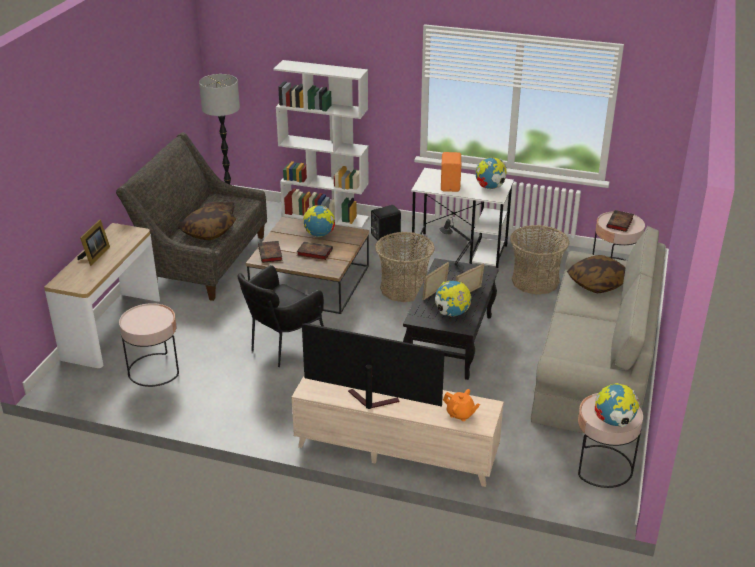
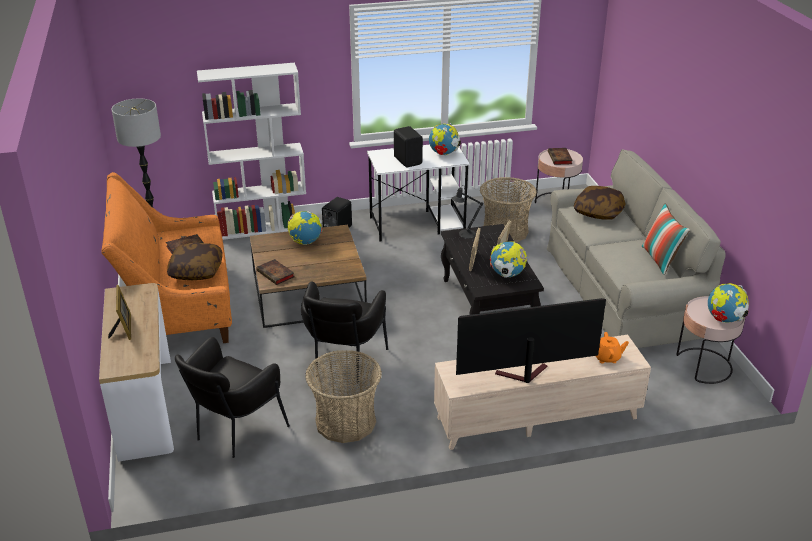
camera: 30 degrees left, 0 degrees up
(154, 370) = (234, 432): pink side table -> black armchair
(202, 261) = (177, 307): grey sofa -> orange sofa
(313, 252) = (317, 260): book -> none
(404, 288) = (401, 272): basket -> basket (345, 421)
(451, 185) = (408, 160): orange speaker -> black speaker
(607, 346) = (660, 260): none -> pillow

